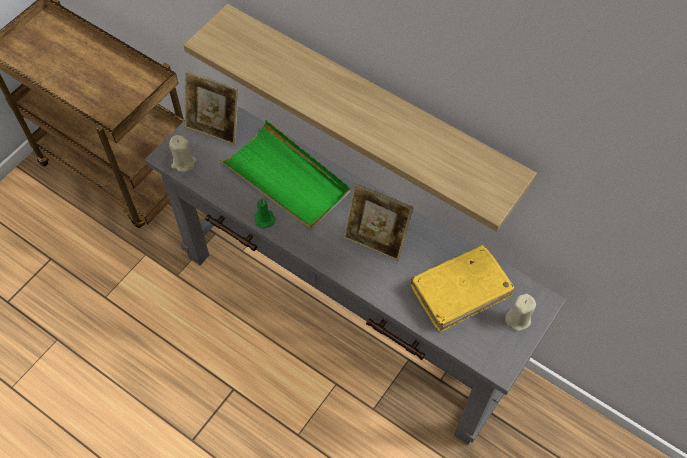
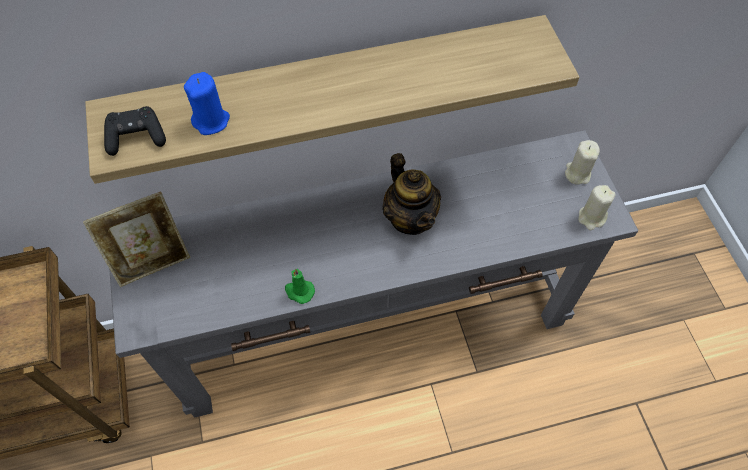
camera: 50 degrees left, 0 degrees up
(183, 163) = (161, 318): beige candle -> beige candle (591, 217)
(225, 44) = (136, 137): none -> black game controller
(268, 67) = (211, 121): none -> blue candle
(287, 179) = (275, 241): green tray -> none
(376, 240) = (410, 218): picture frame -> teapot
(460, 291) = (517, 194): yellow book -> none

